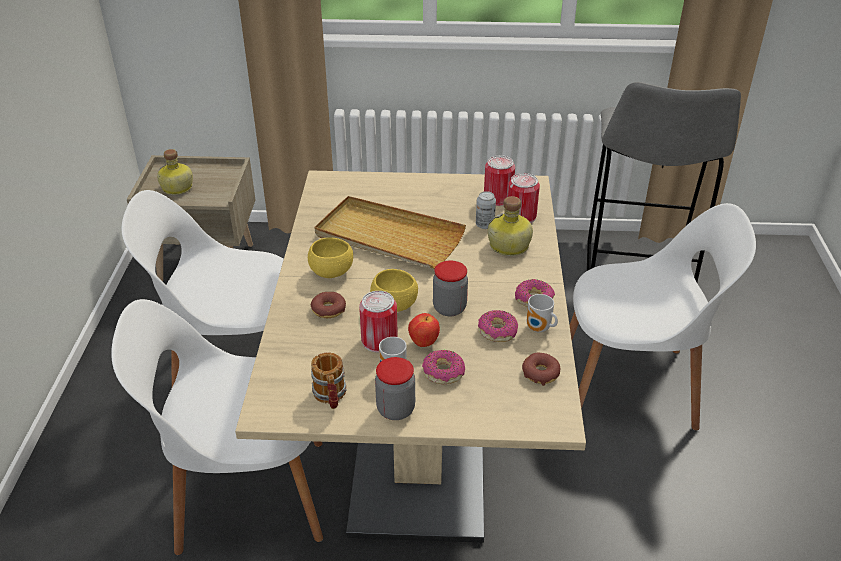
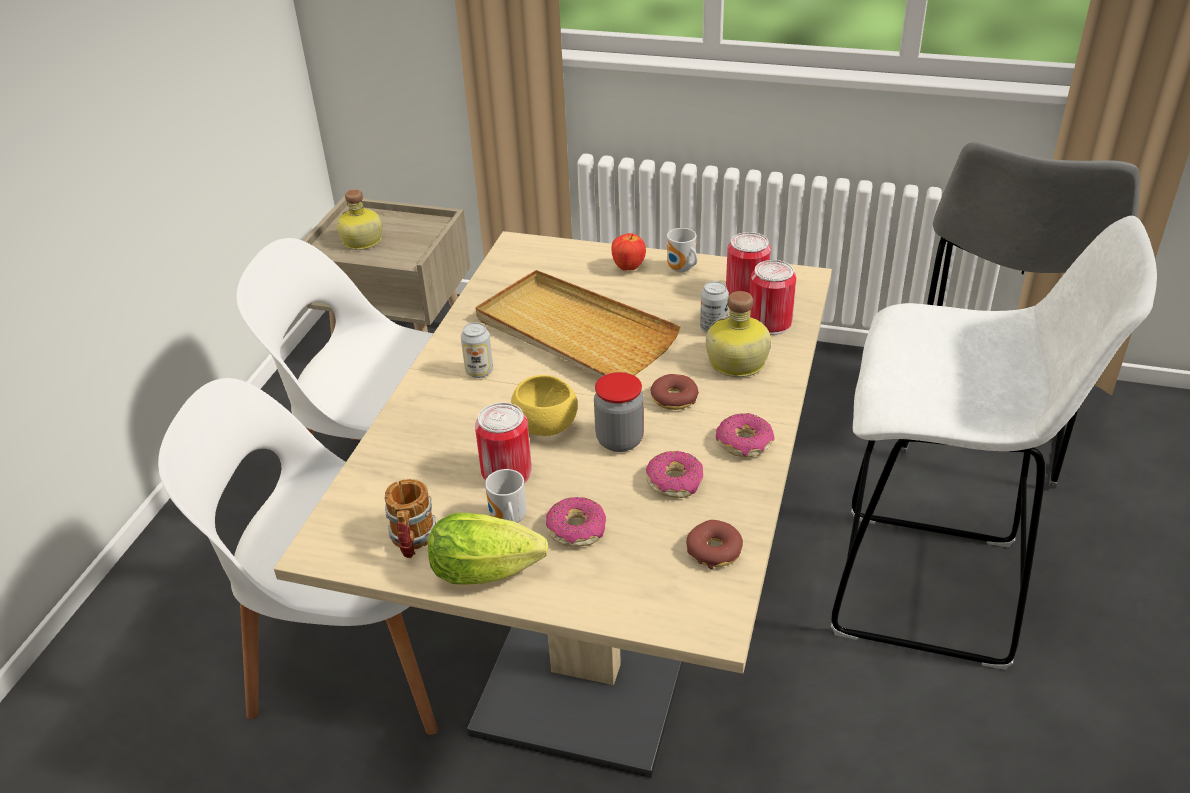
camera: 15 degrees right, 0 degrees up
(328, 309) = (455, 421): donut -> donut (674, 398)
(331, 272) = (479, 371): yellow bowl -> can
(395, 409) = (492, 572): jar -> lettuce
(424, 342) = (566, 484): apple -> apple (628, 268)
(539, 329) = (736, 487): mug -> mug (681, 270)
(632, 386) = (933, 589): white chair -> white stool

